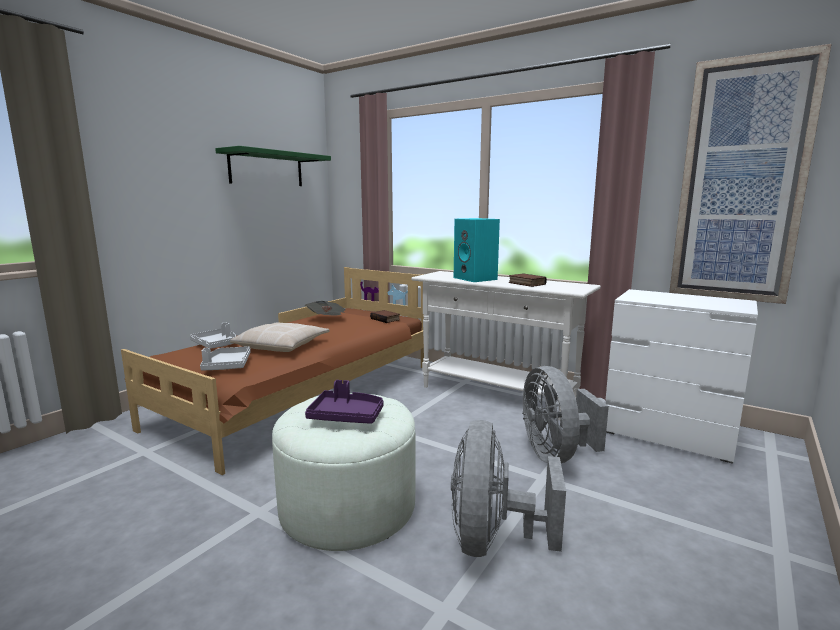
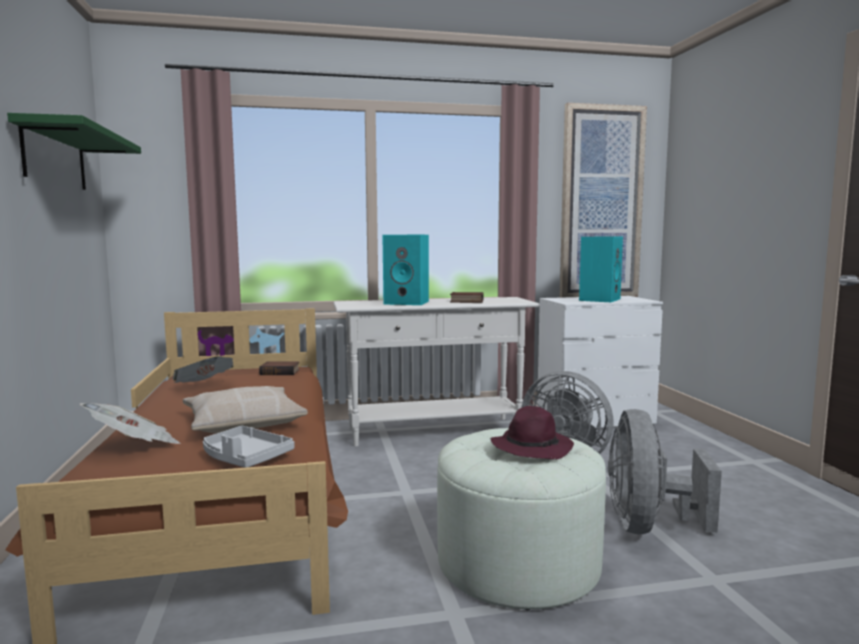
camera: 45 degrees left, 5 degrees down
(216, 345) = (134, 446): grey tray -> newspaper
(346, 416) = (532, 447): purple tray -> purple hat
(493, 540) = (648, 526): grey fan -> grey fan turned 45 degrees clockwise
(683, 300) = (599, 299): none -> turquoise speaker

